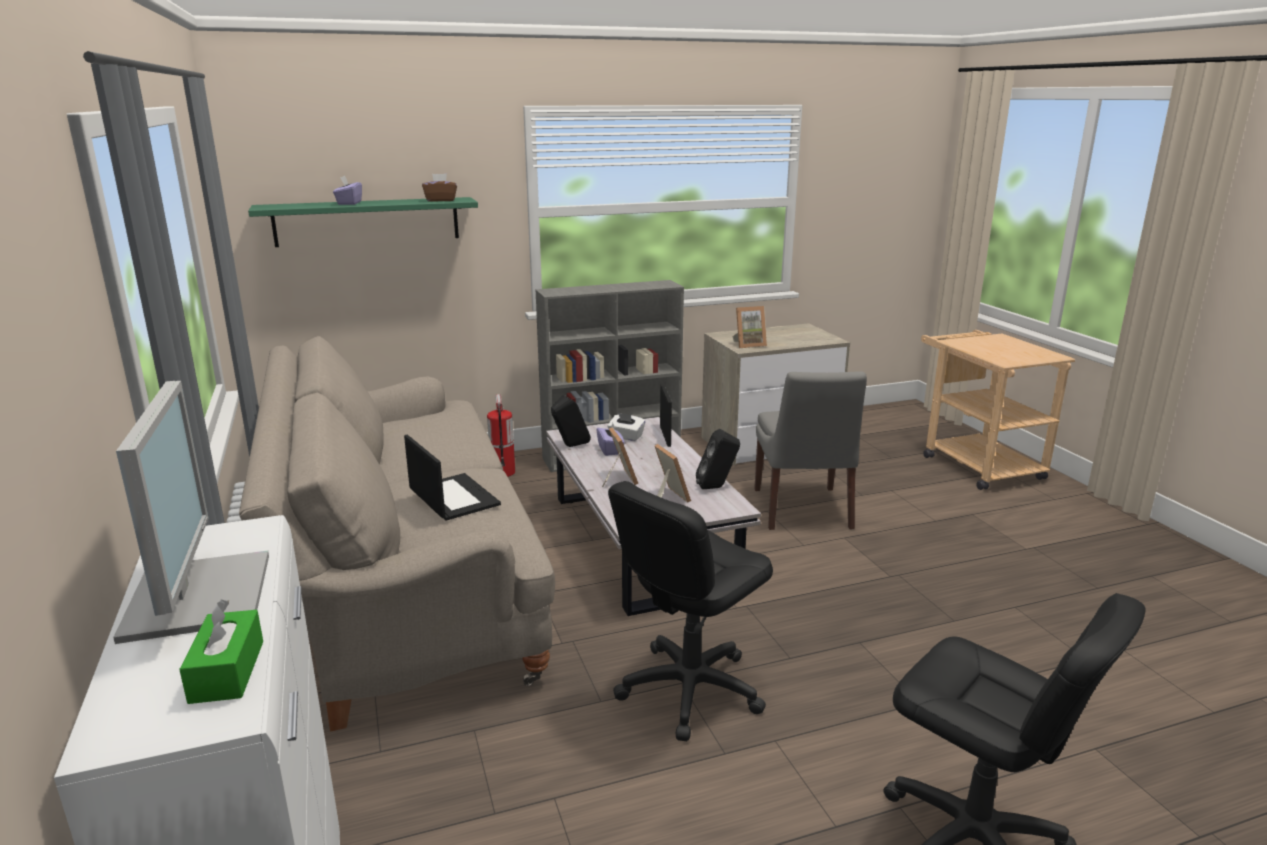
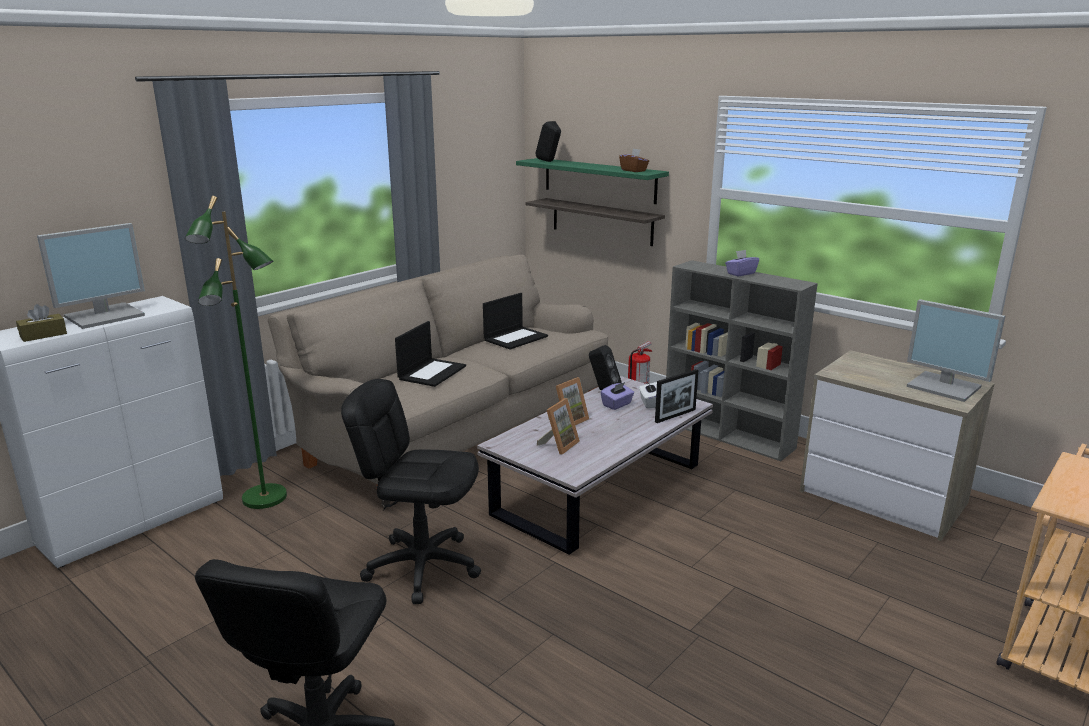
camera: 60 degrees right, 0 degrees up
(227, 671) = (43, 335): green tissue box -> brown tissue box
(349, 203) = (578, 164): purple tissue box -> purple tissue box (740, 273)
(379, 273) = (601, 221): none -> shelf
(382, 793) = (265, 498): none -> green floor lamp
(422, 433) = (516, 338): none -> laptop
(717, 487) = (601, 459): black speaker -> black speaker (549, 161)
(748, 344) = (851, 372): picture frame -> none
(802, 510) = (759, 550): grey chair -> none
(803, 333) = (945, 387): none -> monitor

